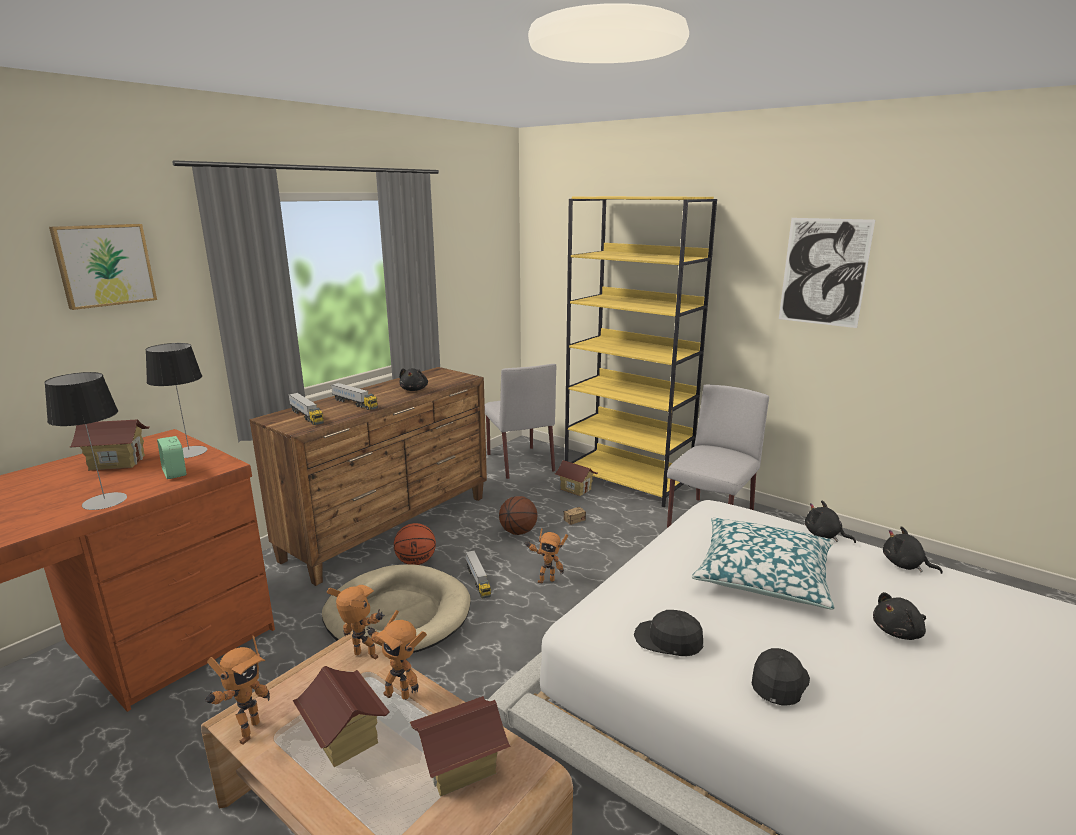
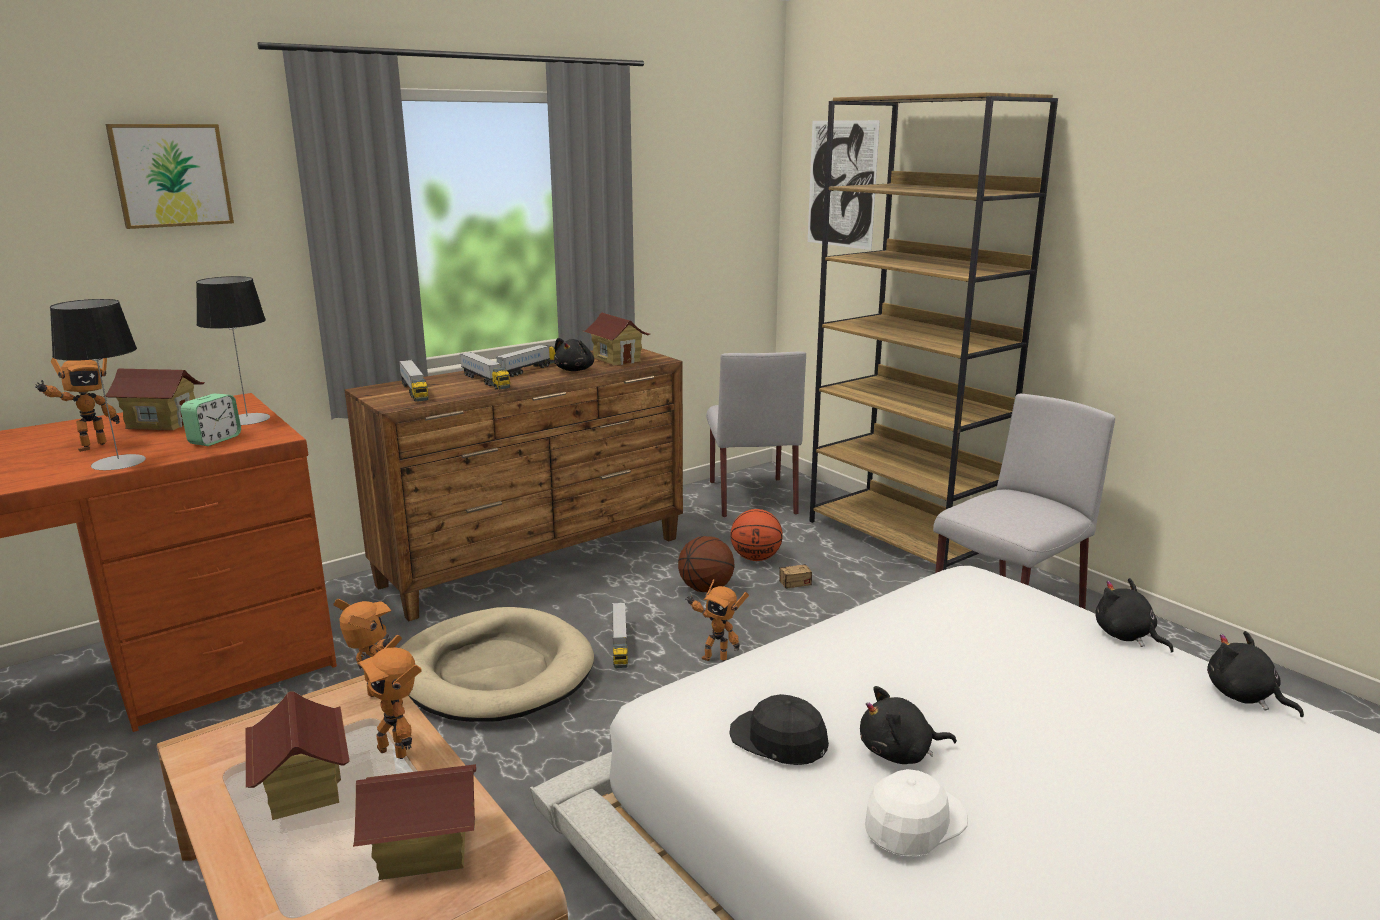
camera: 15 degrees right, 0 degrees up
(175, 473) = (215, 440): alarm clock -> alarm clock turned 135 degrees counterclockwise
(245, 732) = (196, 761): toy robot -> toy robot (89, 446)
(381, 392) = (530, 369): none -> toy truck
(416, 562) = (548, 609): basketball -> basketball (755, 558)
(575, 489) = (817, 542): toy house -> toy house (617, 360)
(628, 480) = (903, 538): yellow bookcase -> brown bookcase
(763, 575) = (983, 676): pillow -> none
(778, 681) = (913, 822): black cap -> white cap
(824, 272) = (1222, 216): picture -> picture (841, 184)
(898, 632) = (1164, 789): black plush toy -> black plush toy (899, 753)

